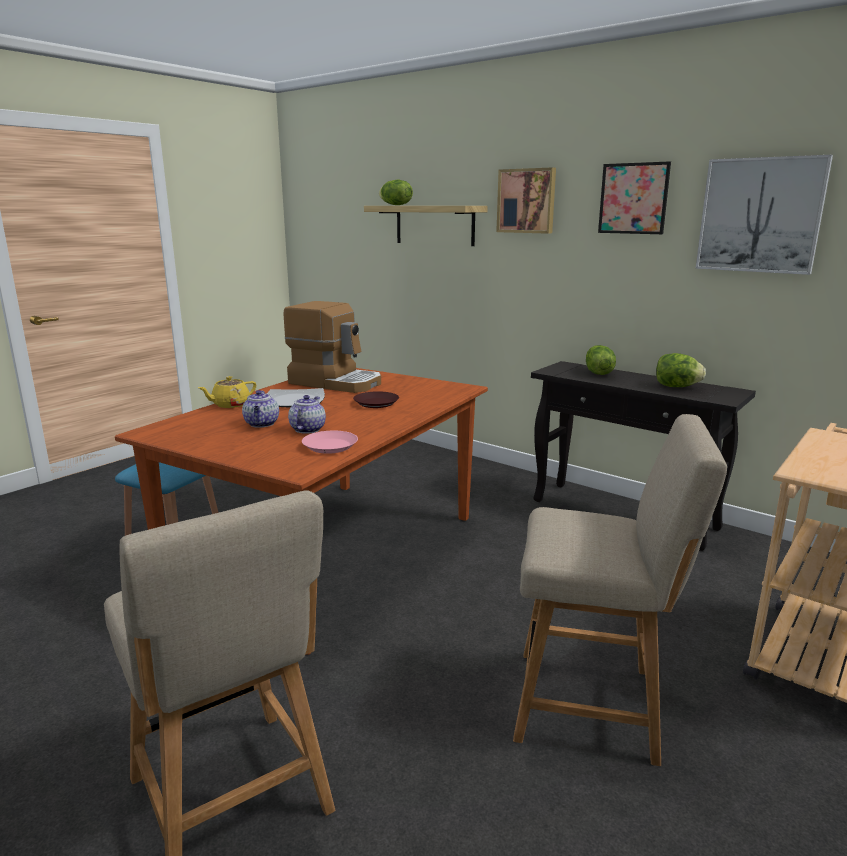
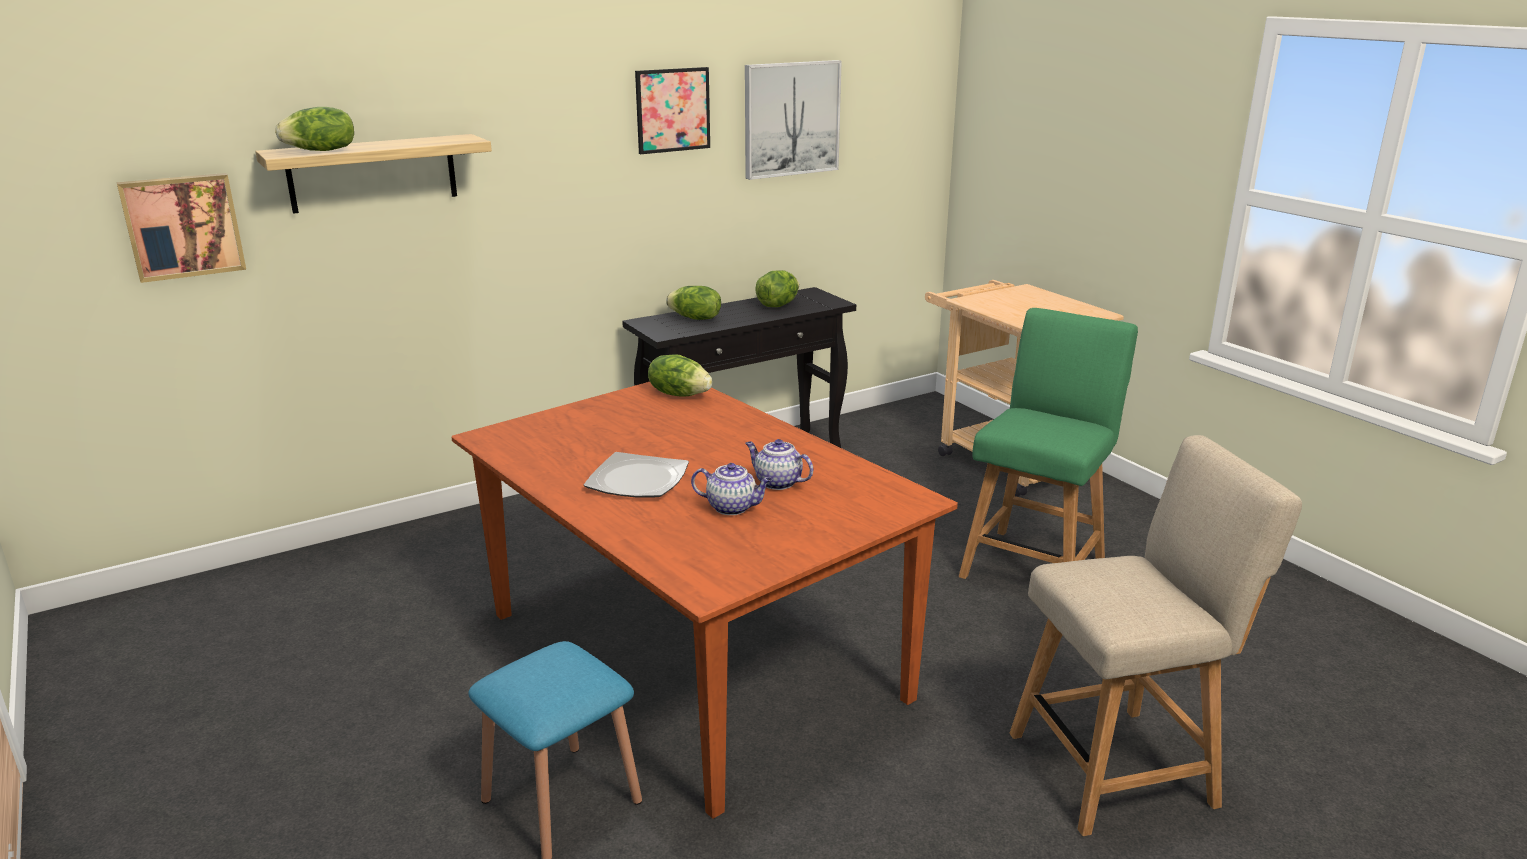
camera: 70 degrees left, 5 degrees up
(230, 405) = (614, 524): yellow teapot -> none
(329, 446) = (849, 476): pink plate -> none
(336, 382) = (566, 445): coffee machine -> none
(376, 403) = (697, 435): brown plate -> none
(445, 391) = (679, 394): none -> lettuce
(527, 201) = (535, 122): picture -> picture (183, 226)
(594, 705) = (1035, 565): beige chair -> green chair

